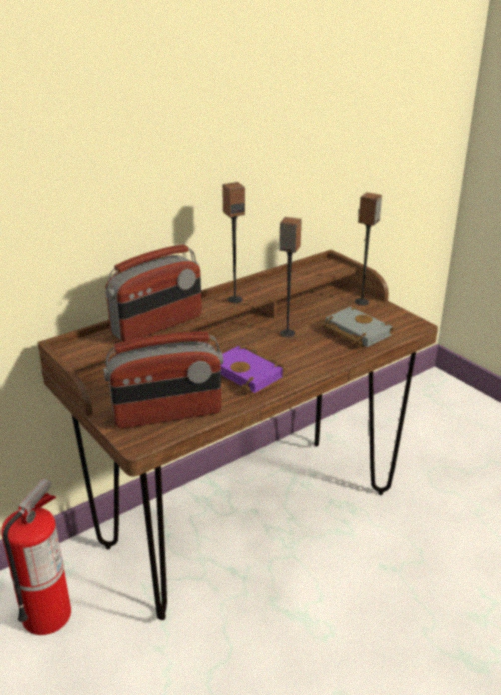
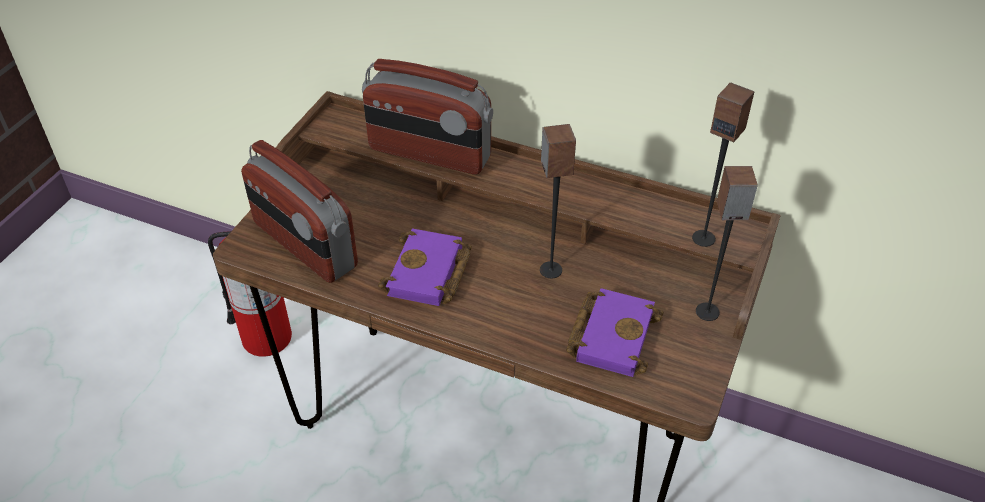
camera: 60 degrees right, 15 degrees up
(234, 299) = (545, 185): speaker -> speaker (704, 238)
(354, 332) = (611, 334): grey book -> purple book

